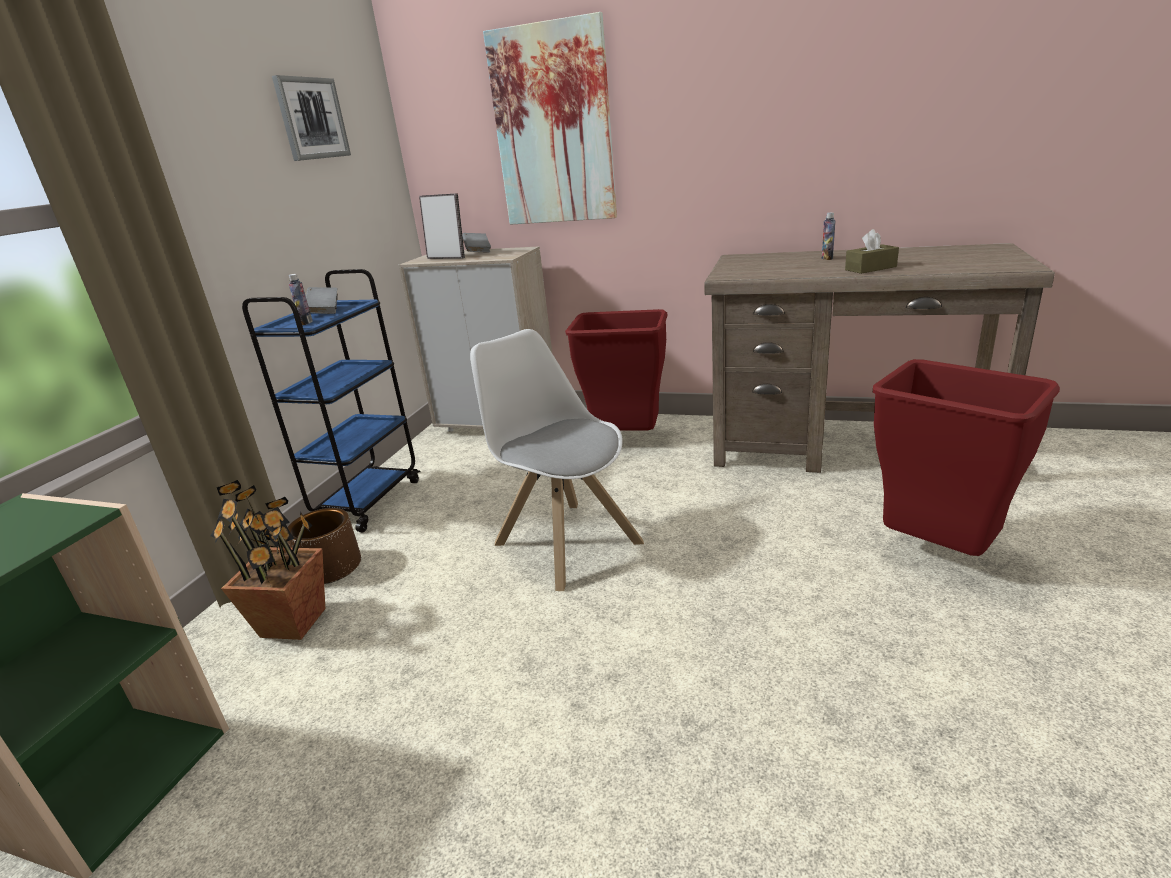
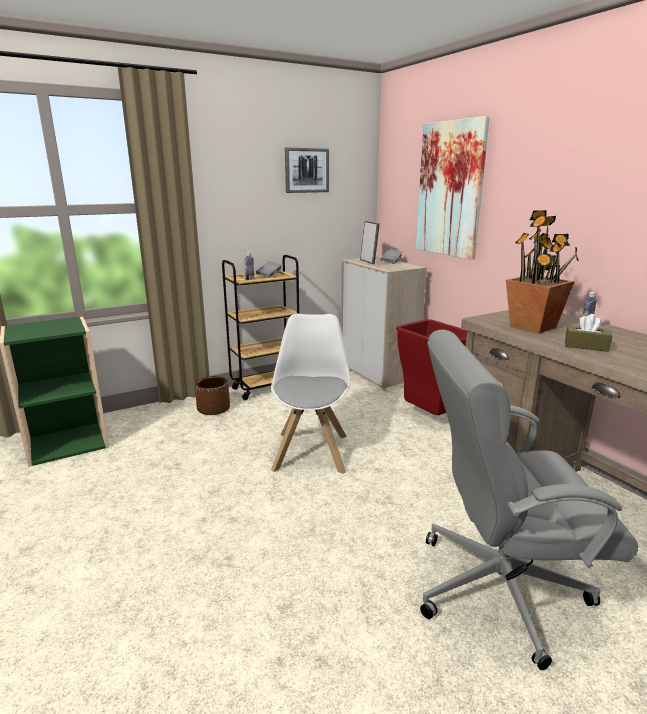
camera: 40 degrees right, 5 degrees down
(294, 622) = (173, 423): potted plant -> potted plant (533, 327)
(369, 502) = (266, 388): blue cart -> brown cart
(934, 553) = (500, 588): red trash can -> grey office chair

